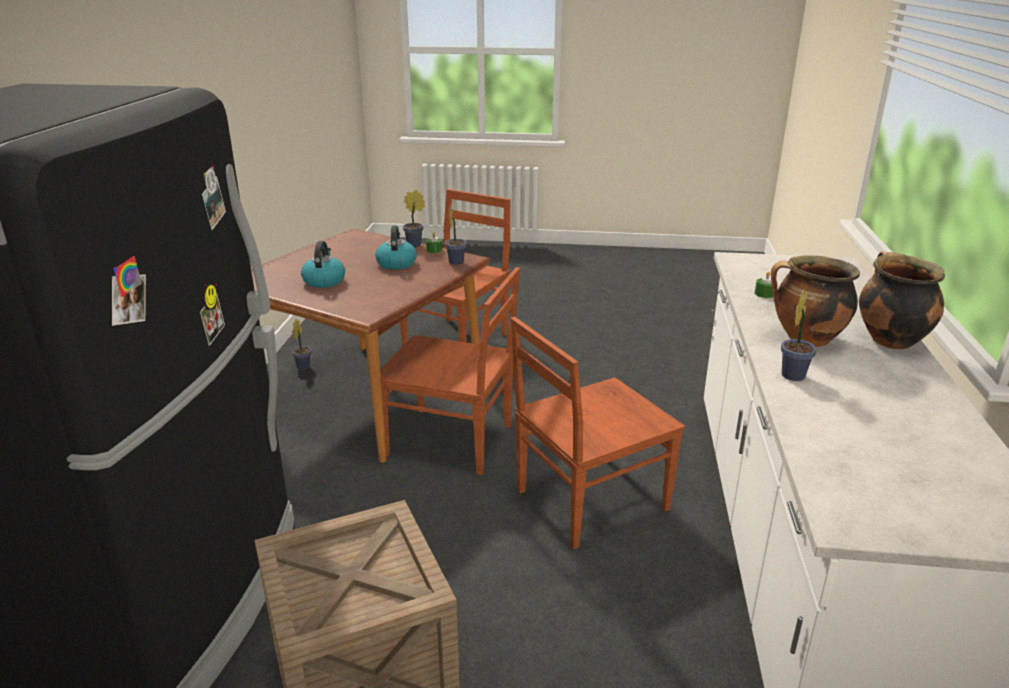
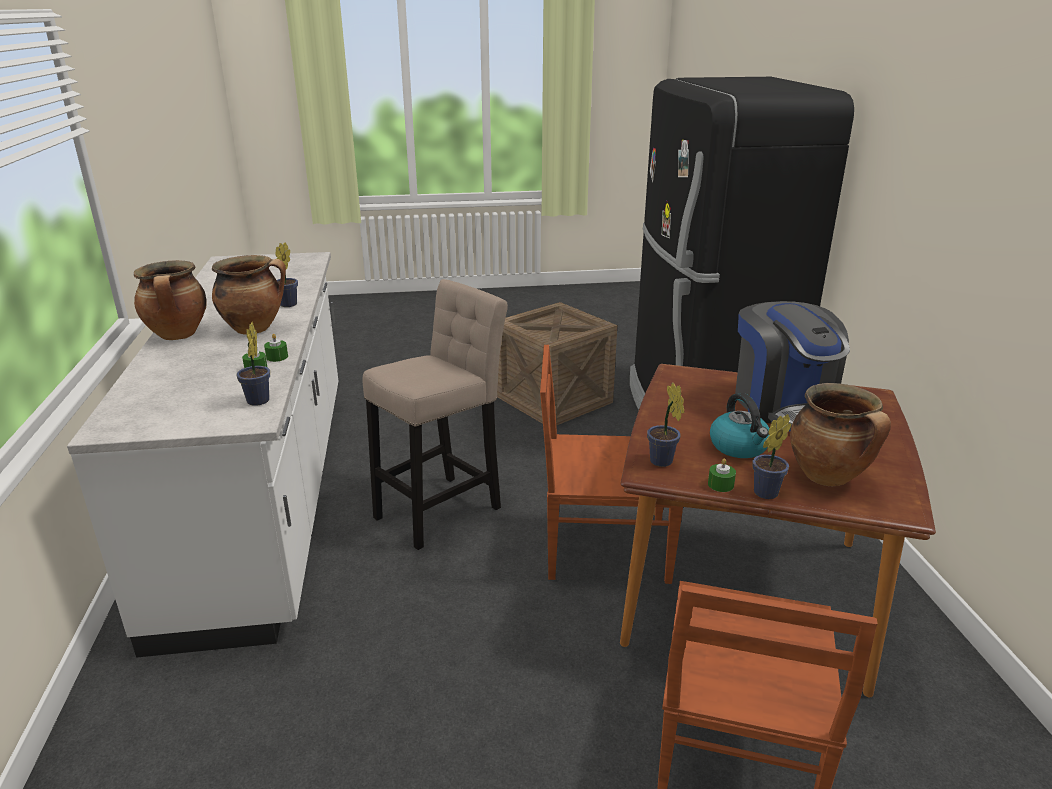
camera: 165 degrees right, 0 degrees up
(304, 366) = (901, 633): potted plant -> potted plant (257, 402)
(324, 281) = (784, 406): kettle -> coffee machine
(367, 247) = (829, 477): none -> cooking pot
(588, 501) = (443, 509): brown chair -> beige stool
(753, 303) = (277, 357): none -> green candle

